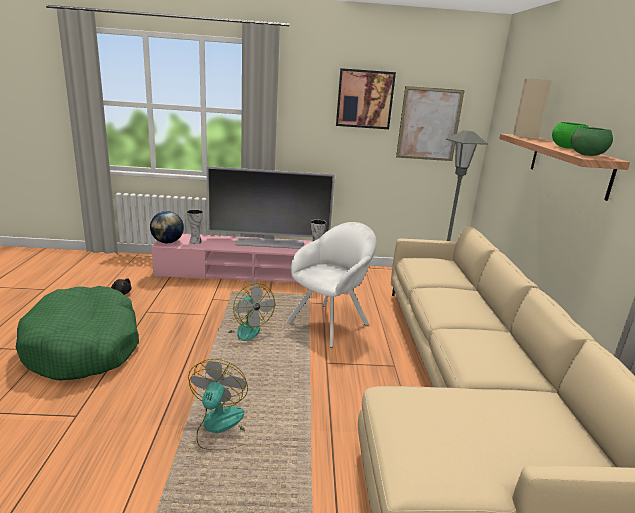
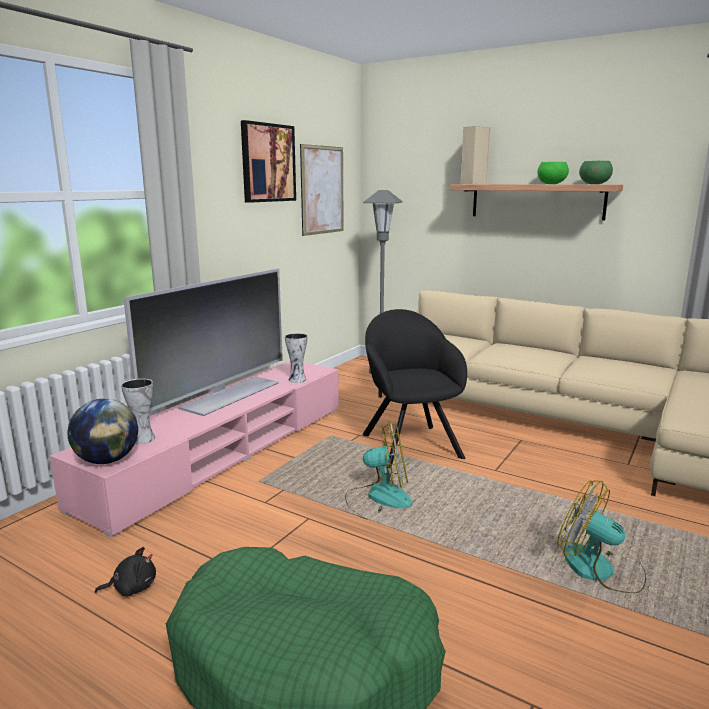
camera: 55 degrees left, 5 degrees down
(330, 322) = (409, 443): white armchair -> black armchair

